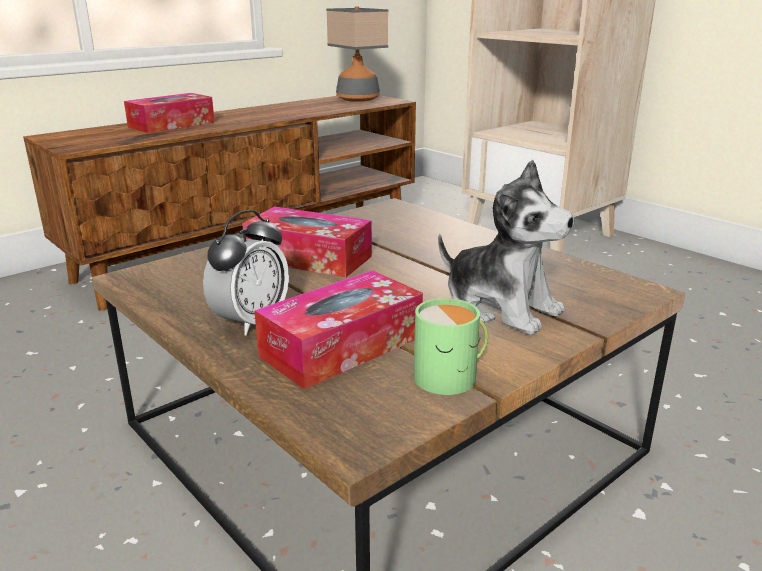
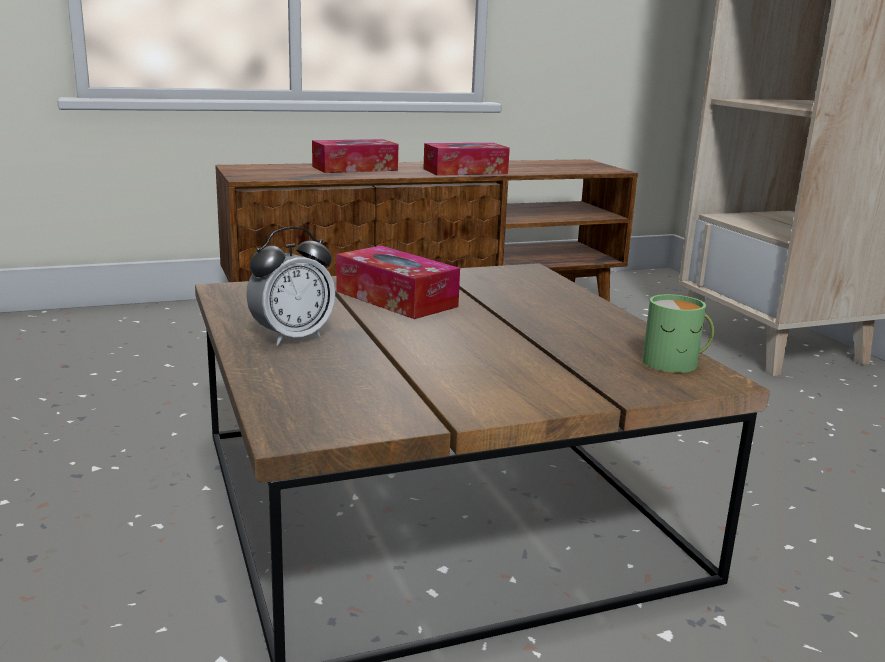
camera: 20 degrees right, 5 degrees down
(342, 346) = (352, 368): tissue box -> tissue box (465, 171)
(358, 99) = (574, 164): table lamp -> none
(452, 376) = (427, 407): green mug -> green mug (676, 363)
(501, 308) = (540, 367): plush toy -> none

